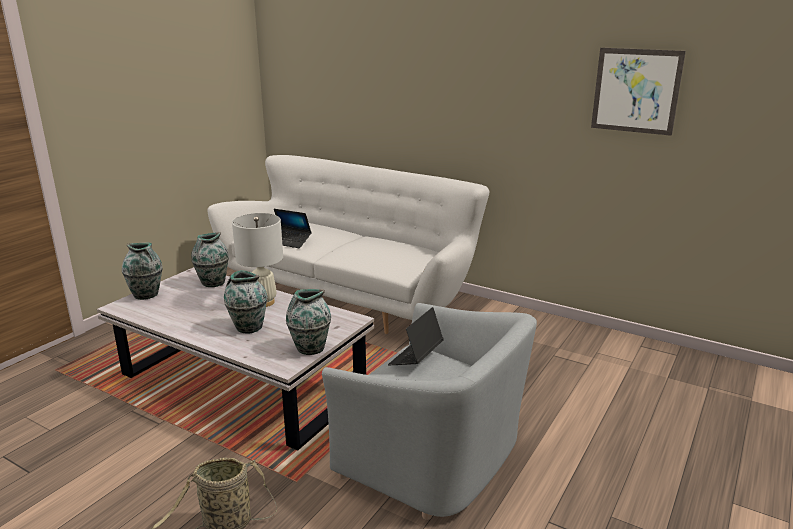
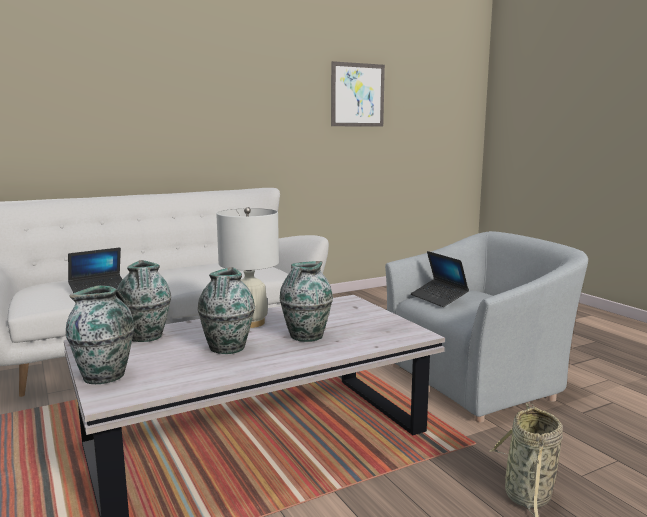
camera: 60 degrees left, 10 degrees down
(309, 348) = (389, 321): vase -> vase (227, 348)

